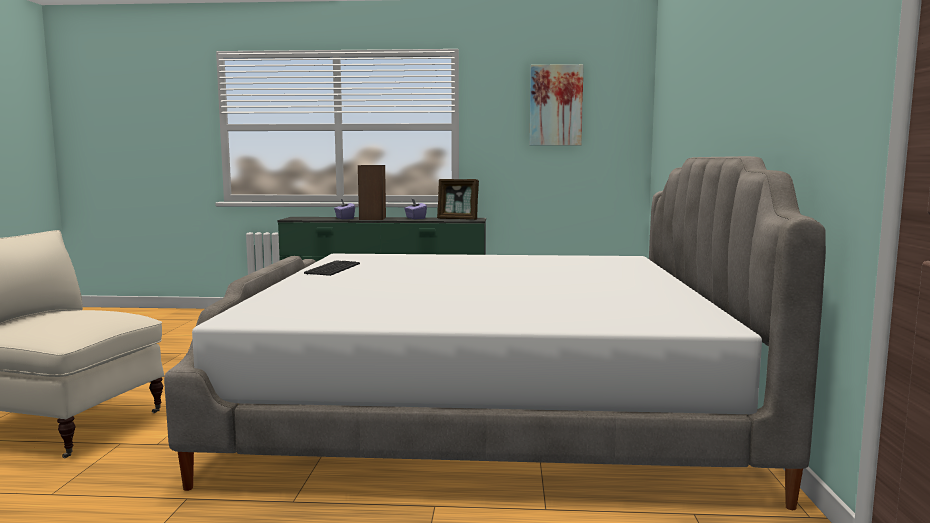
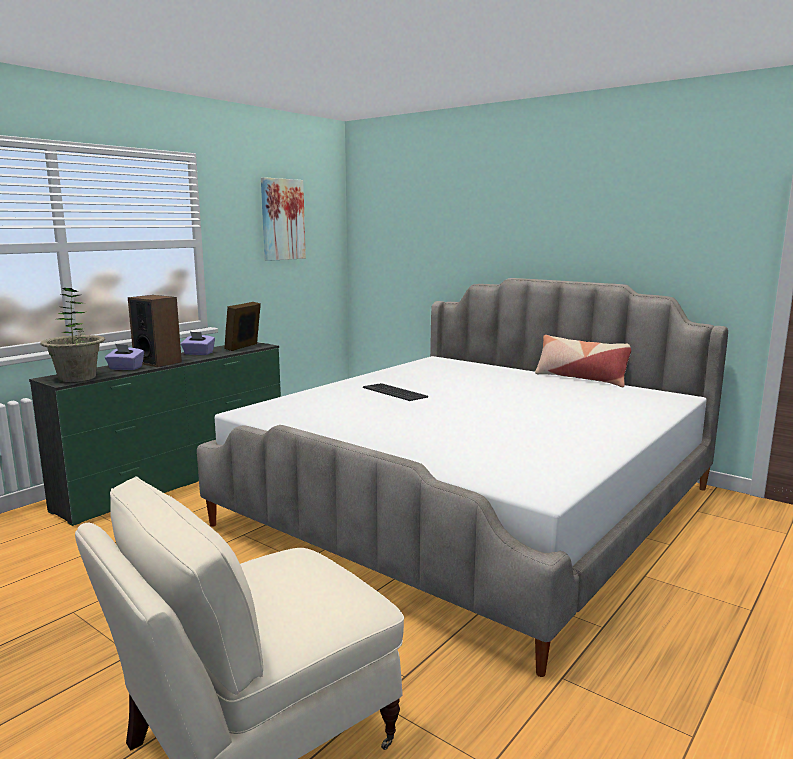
camera: 55 degrees left, 5 degrees up
(305, 218) = (77, 378): none -> potted plant
(334, 269) = (326, 428): keyboard -> keyboard (395, 392)
(458, 219) = (243, 347): picture frame -> picture frame turned 150 degrees clockwise
(692, 292) = (580, 378): none -> pillow

